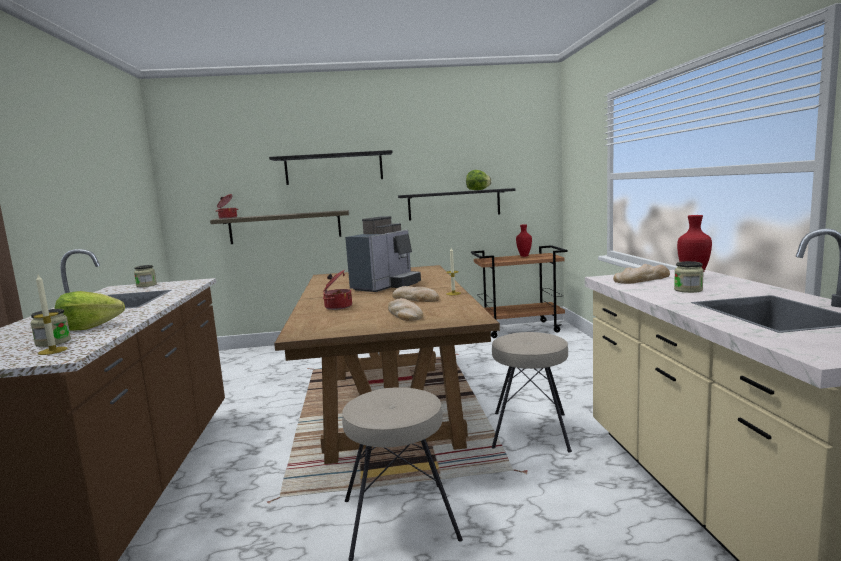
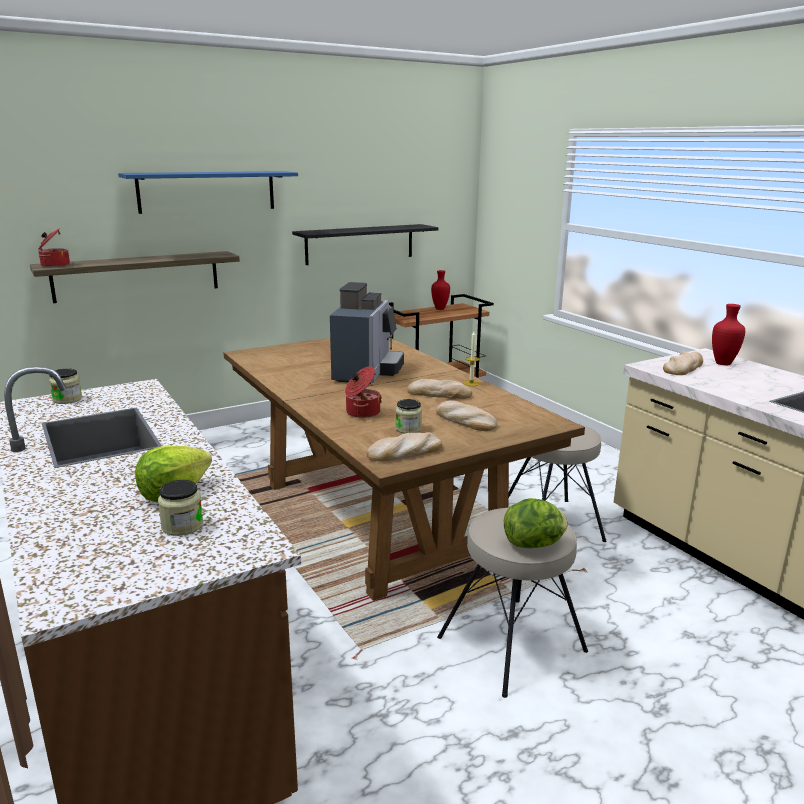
camera: 25 degrees left, 10 degrees up
(53, 351) = (219, 540): candle -> none
(322, 329) = (404, 452): none -> bread
(334, 168) = (207, 191): black shelf -> blue shelf
(478, 190) = (393, 227): lettuce -> lettuce (534, 544)
(688, 290) = (744, 383): jar -> jar (408, 429)

